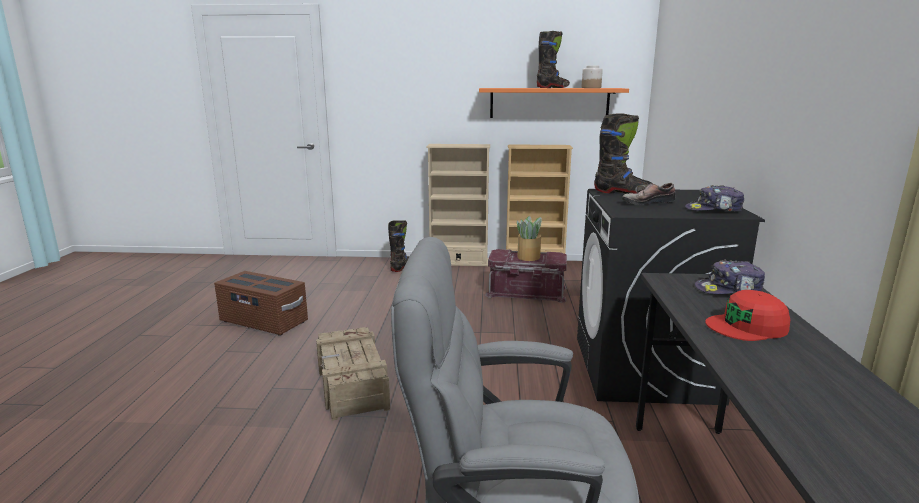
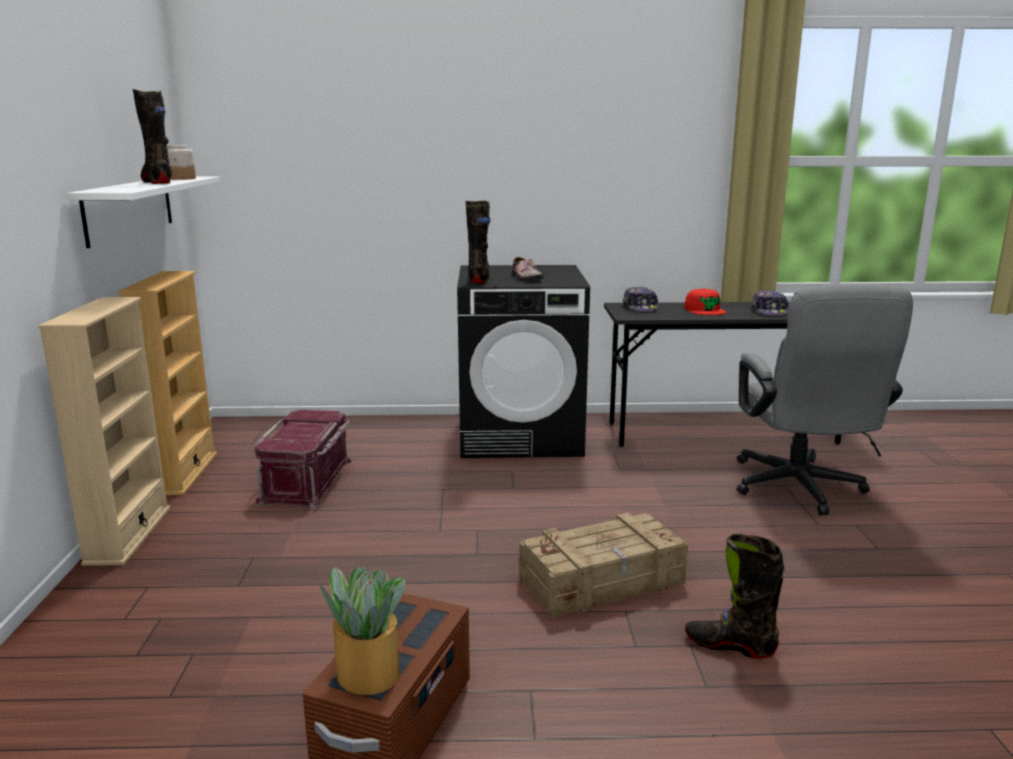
camera: 95 degrees left, 0 degrees up
(402, 267) = (120, 594): black boot -> black boot (729, 645)
(529, 257) = (302, 429): potted plant -> potted plant (367, 673)
(549, 103) = (130, 208): orange shelf -> white shelf
(714, 210) = (549, 269): cap -> cap (769, 311)

